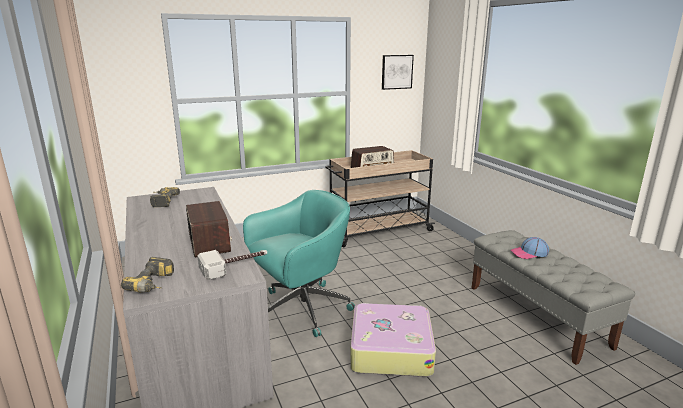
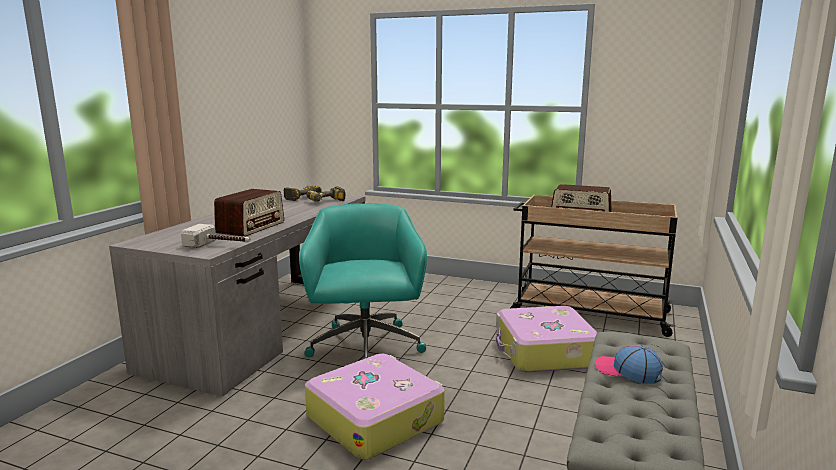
camera: 45 degrees right, 5 degrees down
(155, 285) = (155, 239): power drill -> power drill (327, 202)
(301, 309) = (365, 348): turquoise office chair -> turquoise office chair turned 105 degrees counterclockwise
(396, 72) = (671, 82): picture -> none
(397, 264) = (544, 352): none -> suitcase

